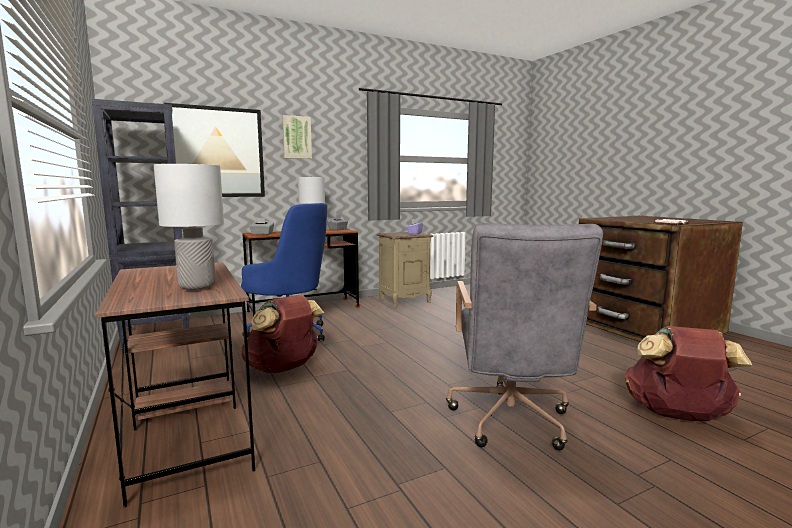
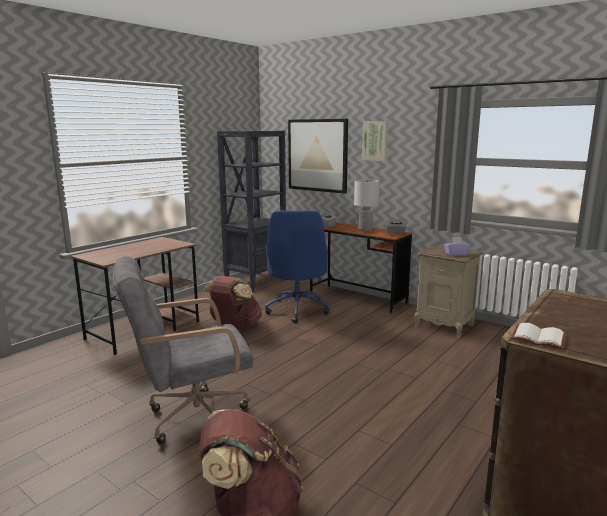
camera: 65 degrees right, 5 degrees up
(197, 288) = (119, 255): grey table lamp -> none

